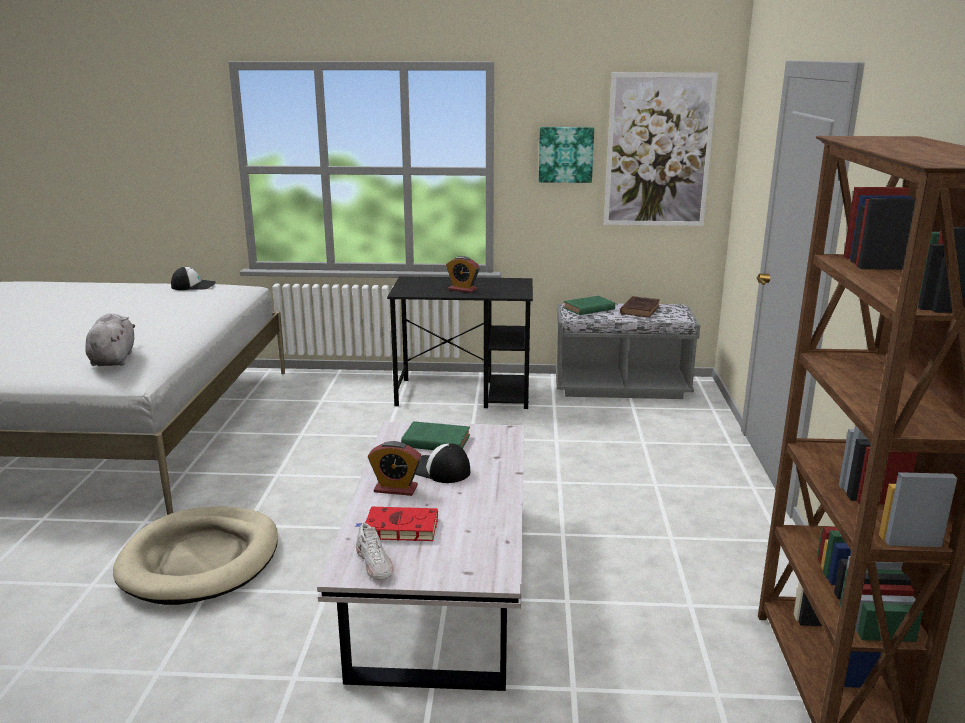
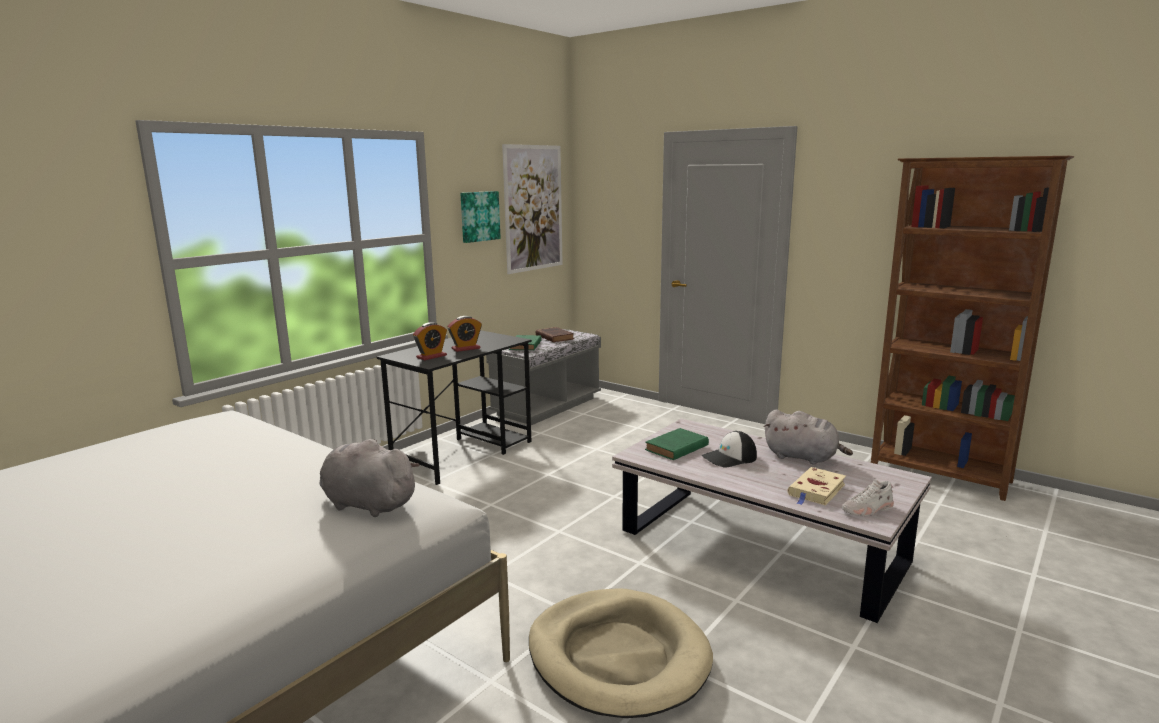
camera: 55 degrees left, 5 degrees down
(194, 286) = (165, 430): cap -> none
(375, 564) = (867, 510): white shoe -> white shoe turned 150 degrees clockwise
(395, 489) = (748, 478): alarm clock -> alarm clock (431, 356)
(399, 528) = (816, 491): red book -> beige book
(487, 506) = (803, 457): none -> grey plush toy

